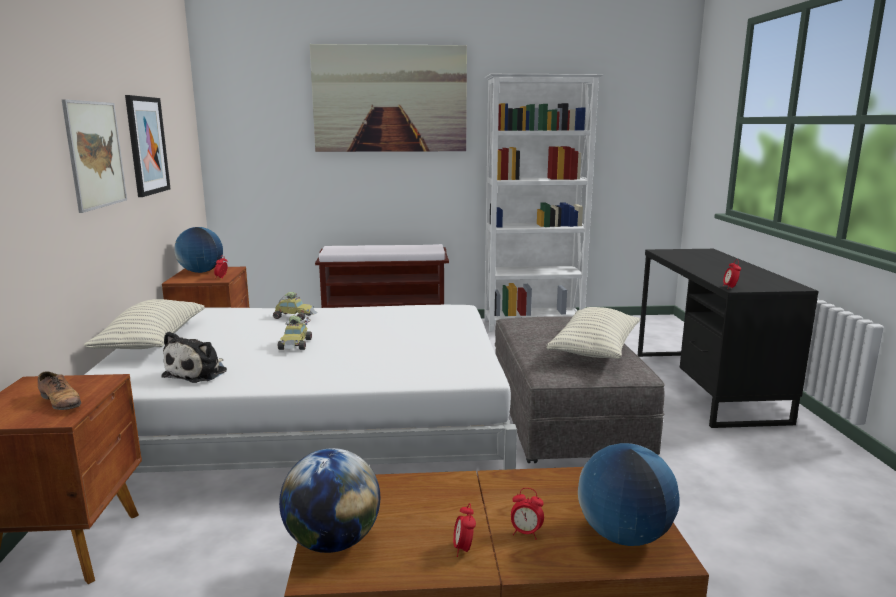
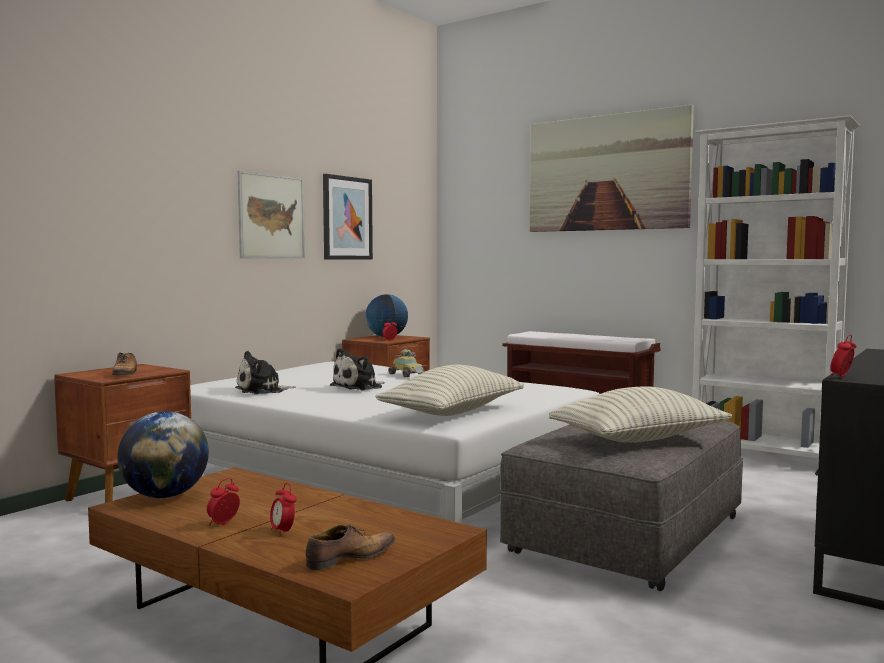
camera: 40 degrees right, 10 degrees down
(152, 342) = (278, 373): pillow -> pillow (452, 412)
(296, 345) = (359, 387): toy car -> plush toy
(623, 535) = (348, 558): globe -> shoe

